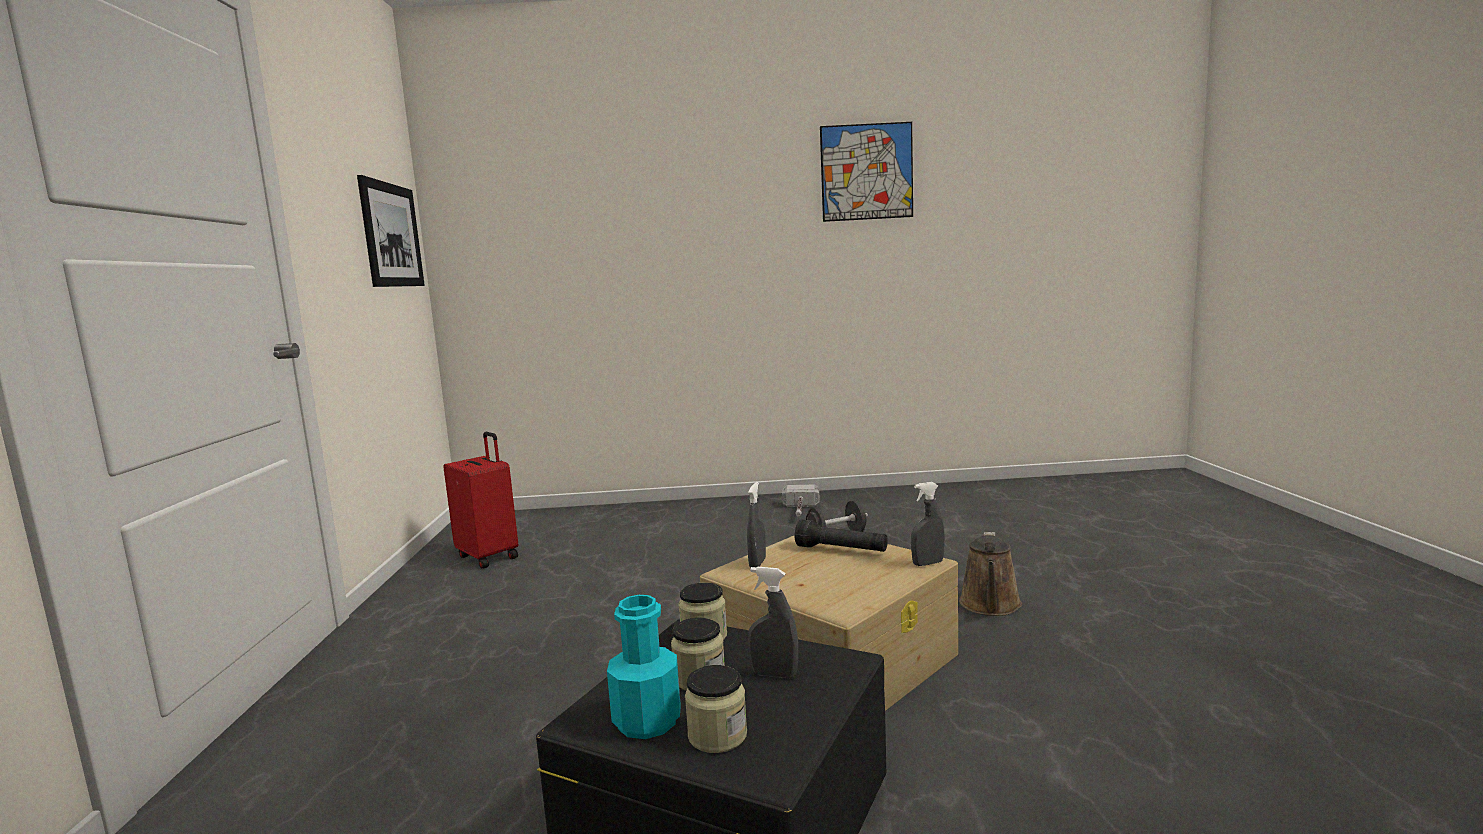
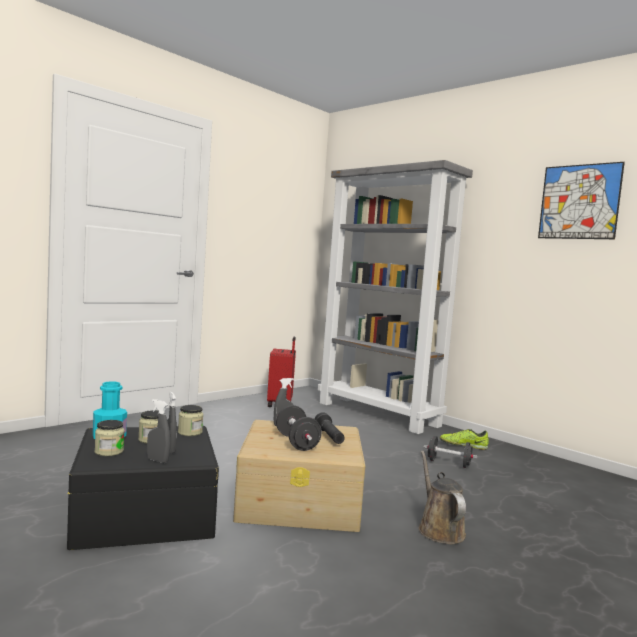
camera: 45 degrees right, 5 degrees down
(391, 235) = (290, 228): picture -> none
(642, 514) = (379, 414): none -> grey bookcase
(800, 511) = (463, 445): hammer -> shoe
(841, 574) = (297, 443): none -> black dumbbell
(927, 563) = (345, 458): grey spray bottle -> grey spray bottle (157, 460)
(990, 606) = (439, 529): brown watering can -> brown watering can turned 105 degrees clockwise

